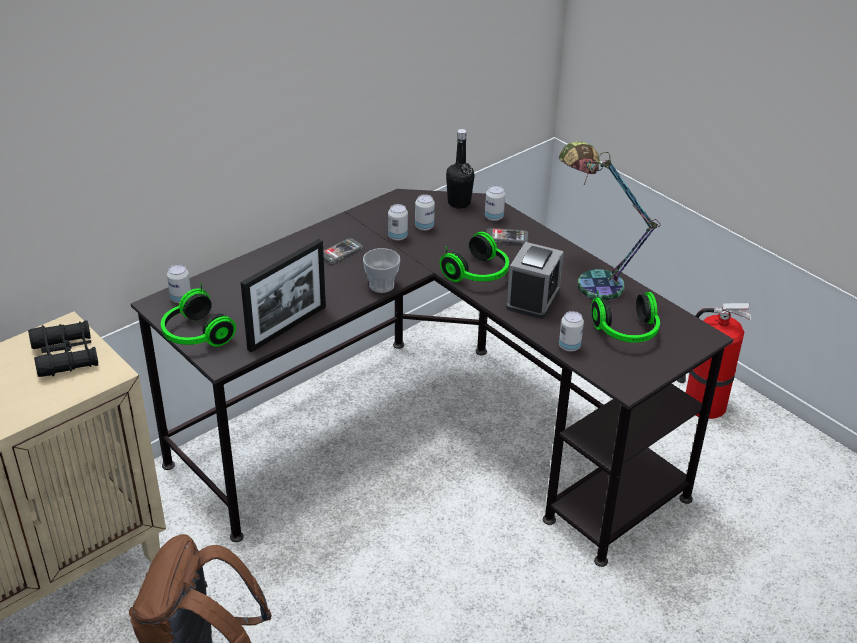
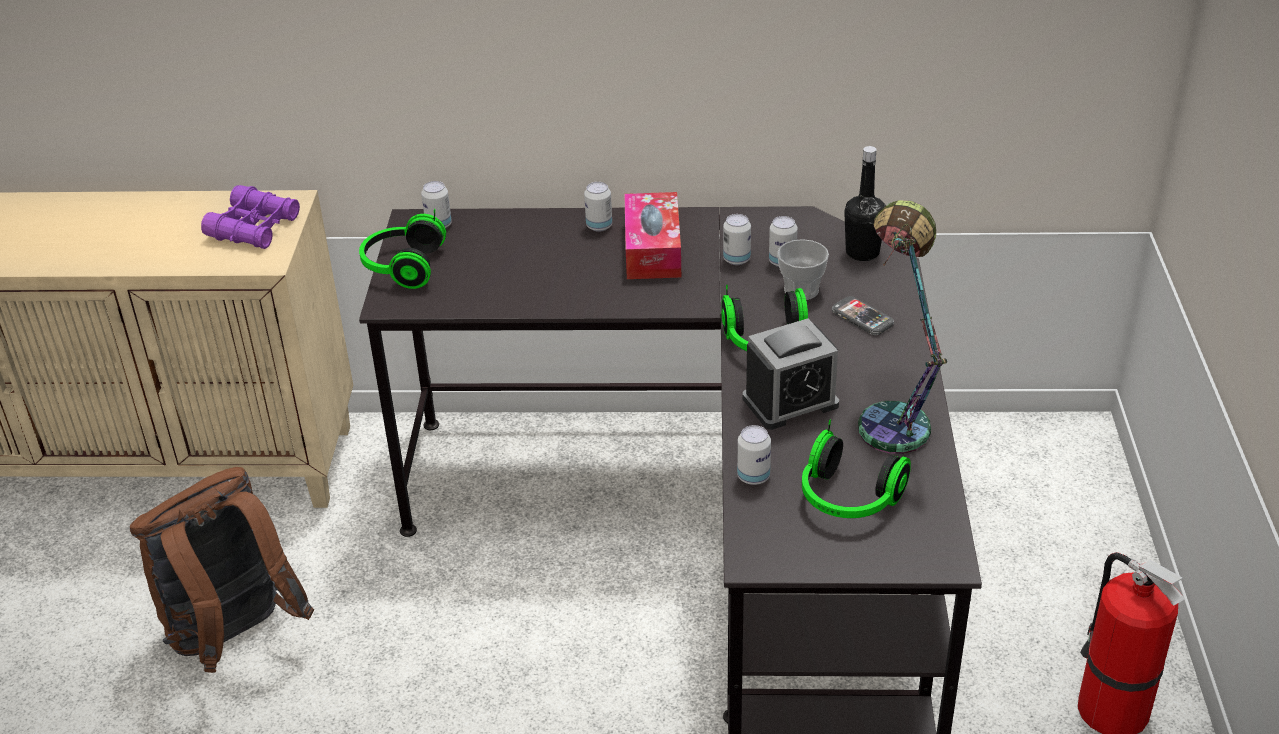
camera: 45 degrees right, 0 degrees up
(65, 356) = (254, 228): black binoculars -> purple binoculars
(287, 328) = (491, 301): picture frame -> none
(341, 252) = (652, 249): phone -> tissue box
(381, 285) = (644, 304): cup -> cup (801, 290)
(494, 217) = (881, 287): can -> can (599, 226)

